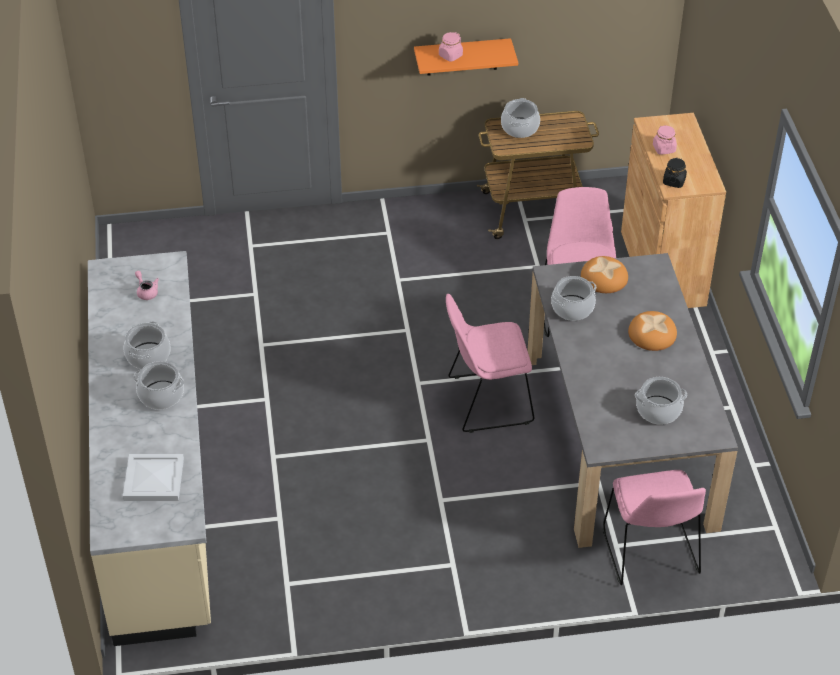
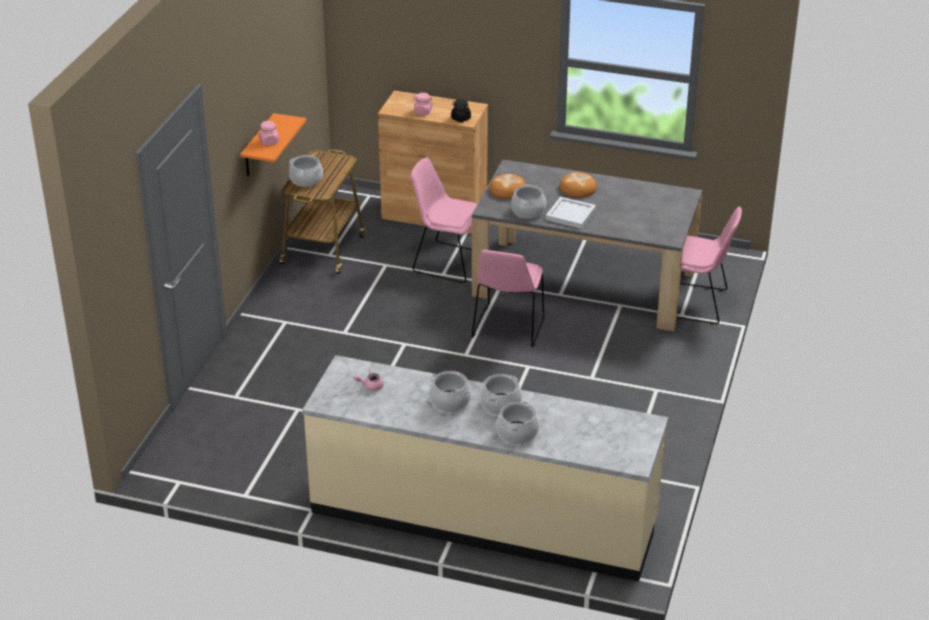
camera: 65 degrees left, 10 degrees down
(154, 480) = (593, 428): white tray -> white tray (571, 214)
(658, 410) = (650, 207): cooking pot -> cooking pot (517, 433)

